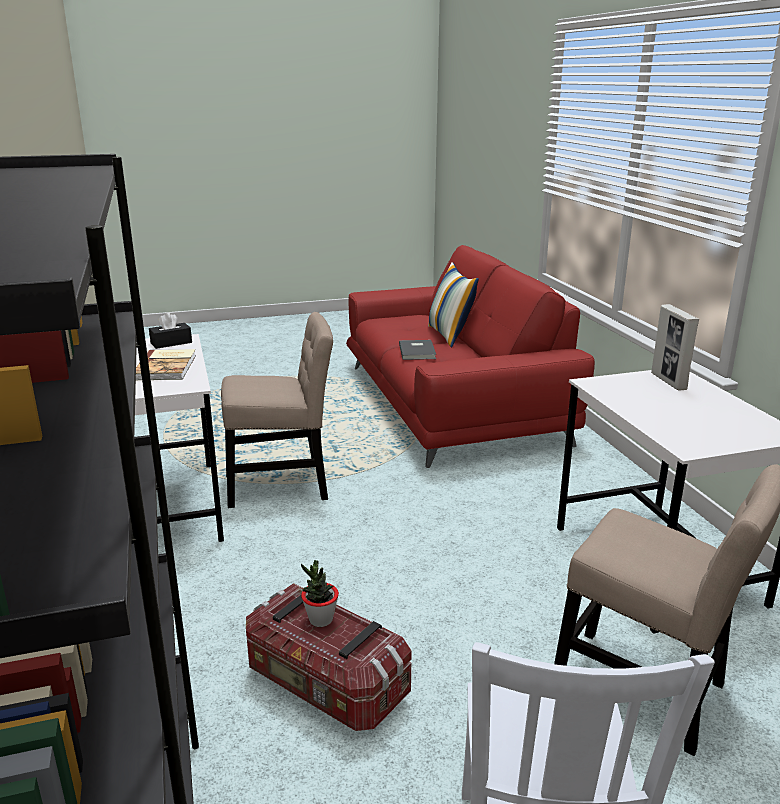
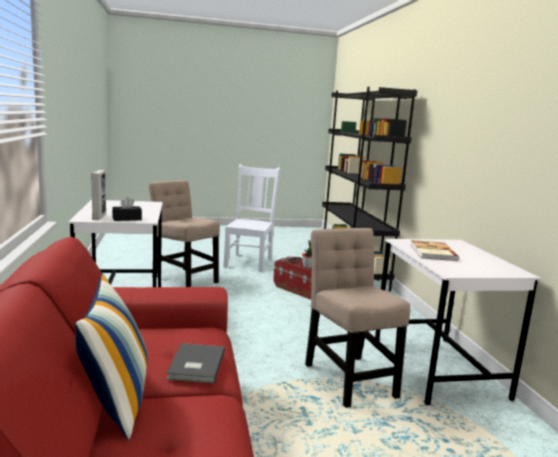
camera: 175 degrees left, 10 degrees down
(171, 343) = (457, 270): black tissue box -> black tissue box (127, 219)
(282, 485) = (348, 377): beige chair -> beige chair turned 75 degrees clockwise

